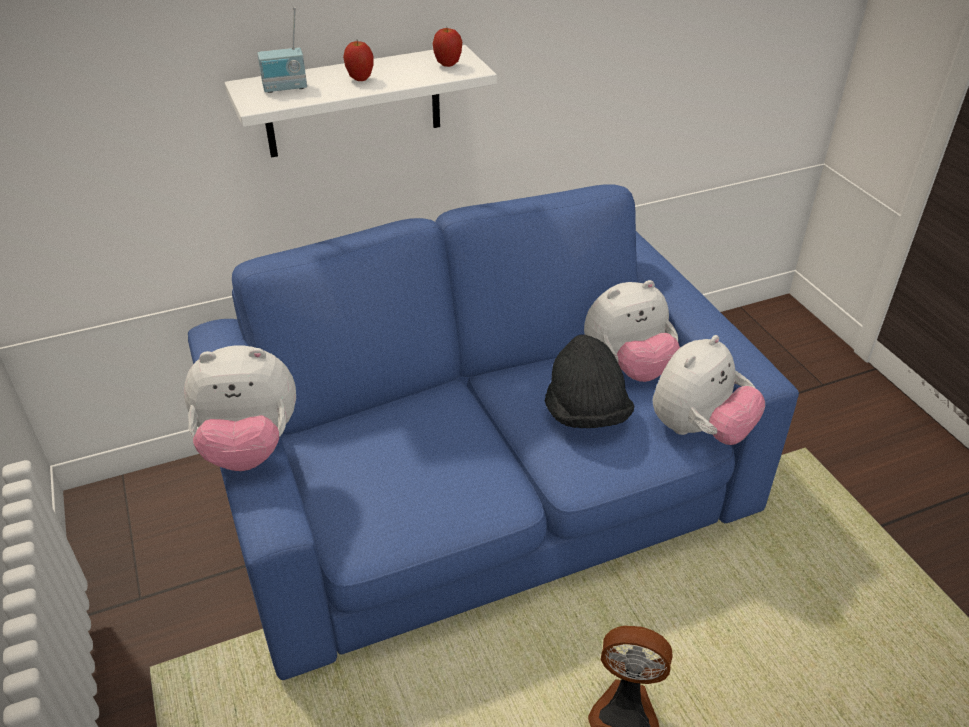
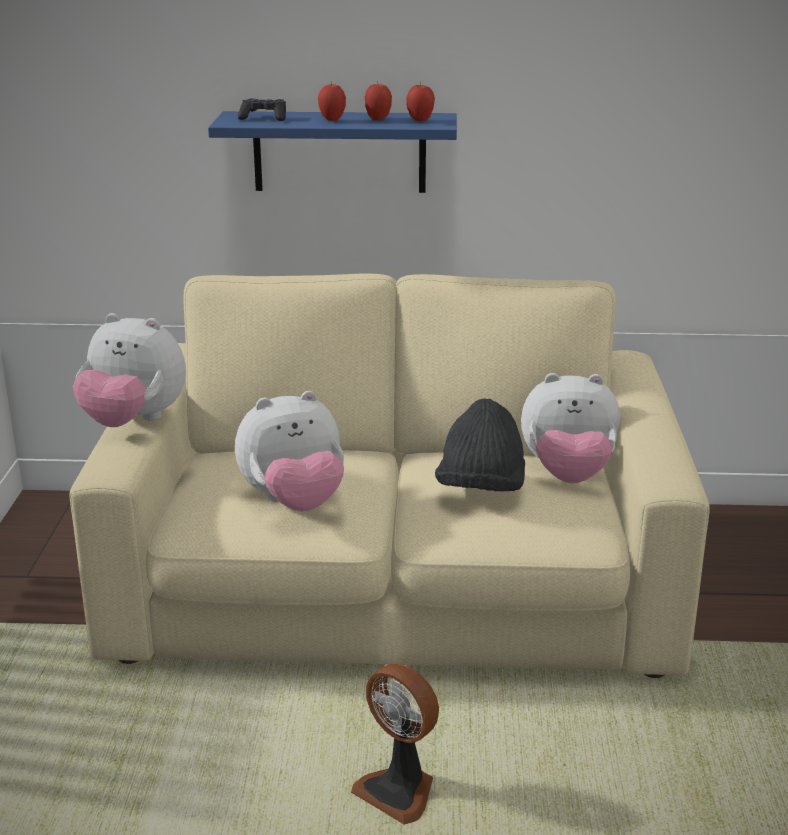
camera: 25 degrees right, 15 degrees down
(285, 88) = (263, 118): radio -> black game controller
(353, 102) = (339, 152): white shelf -> blue shelf
(405, 70) = (378, 119): none -> apple
(484, 488) = (394, 583): blue sofa -> beige sofa
(699, 430) = (594, 532): plush toy -> plush toy (294, 503)

